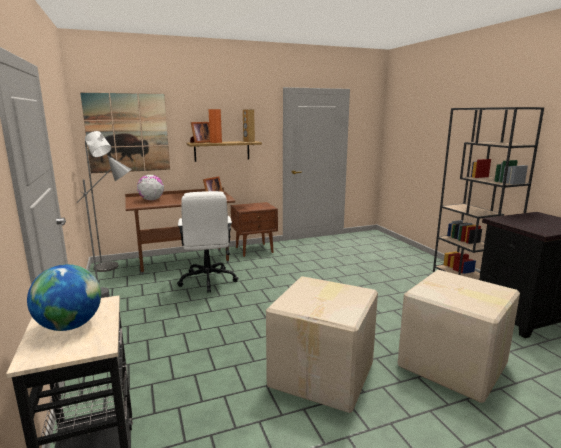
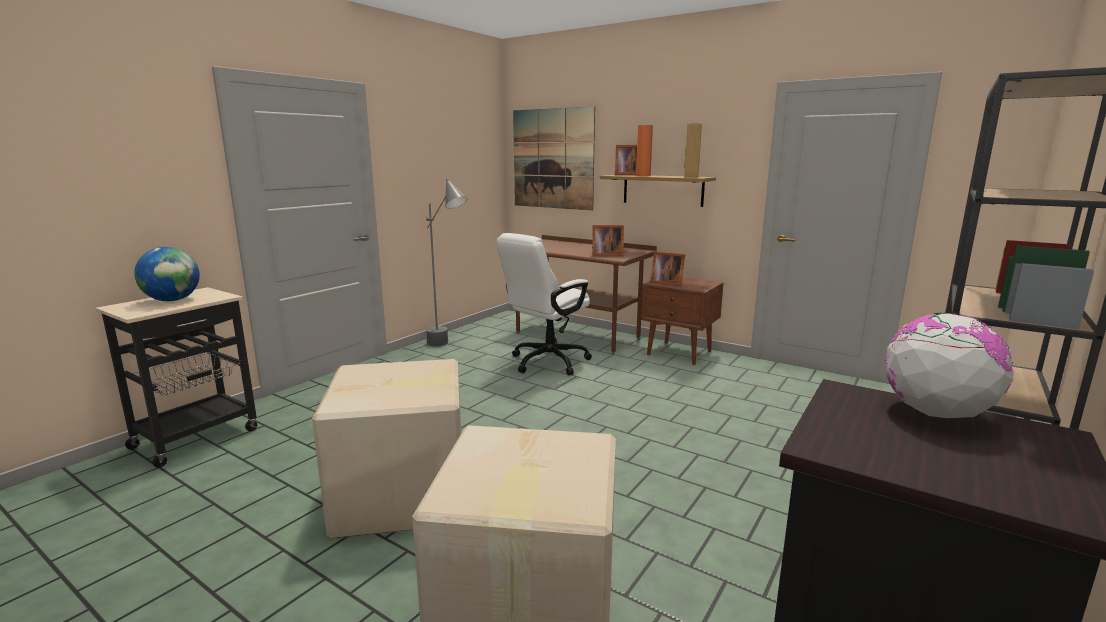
camera: 55 degrees right, 0 degrees up
(109, 268) = (508, 319): grey floor lamp -> none
(151, 200) = (548, 245): globe -> globe (935, 413)
(247, 208) = (666, 283): none -> picture frame

